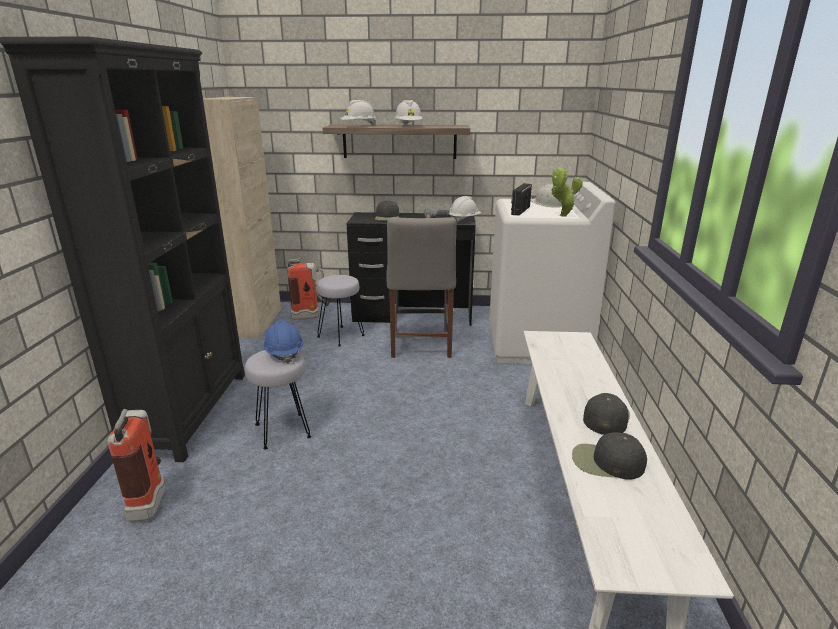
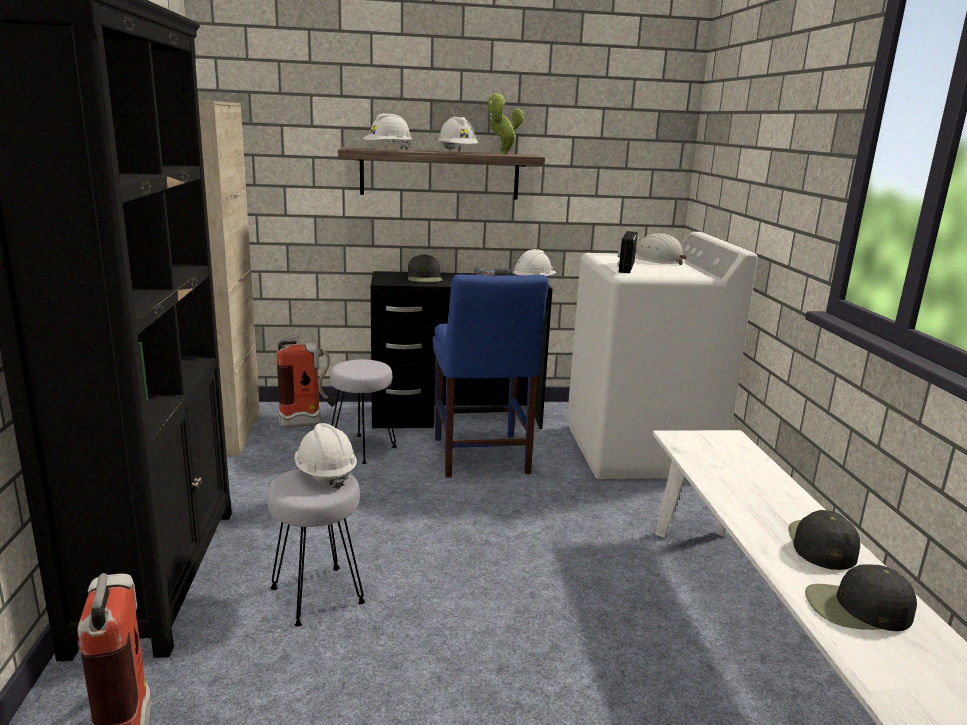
camera: 10 degrees left, 5 degrees down
(284, 353) = (325, 474): blue hard hat -> white hard hat
(420, 345) = (481, 458): grey chair -> blue chair
(562, 216) = (685, 274): potted plant -> potted plant (502, 153)

